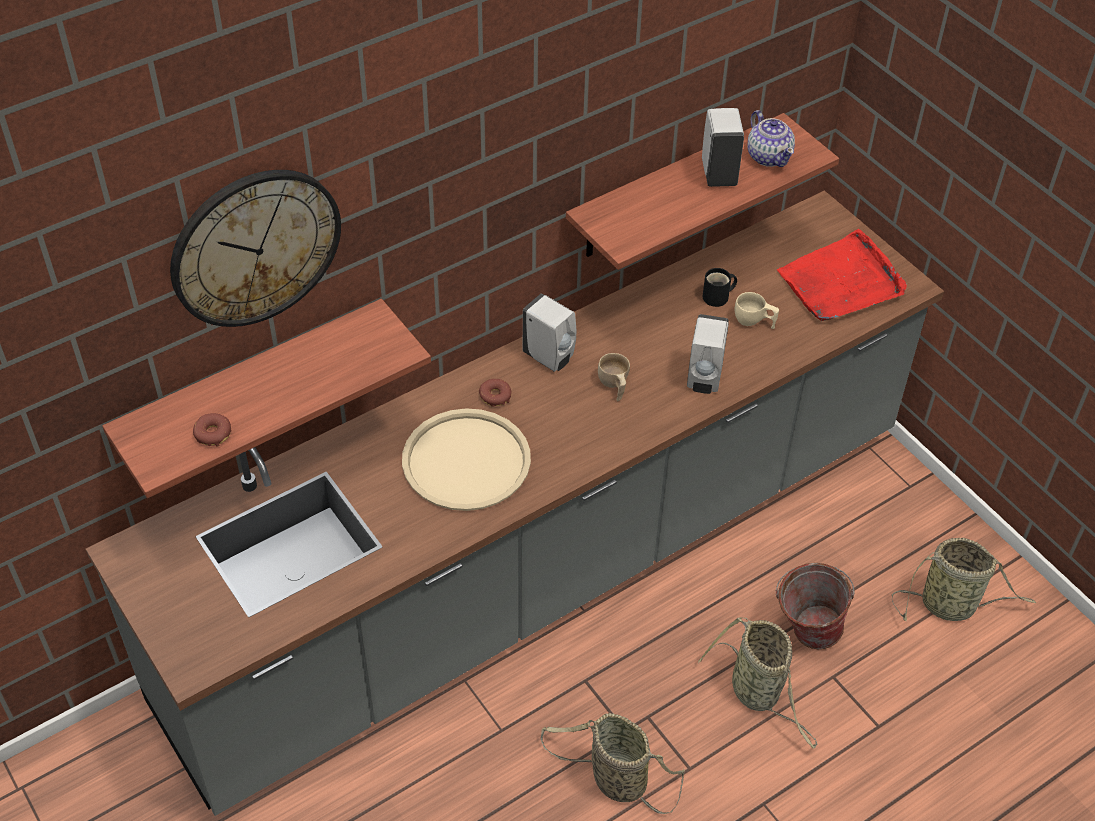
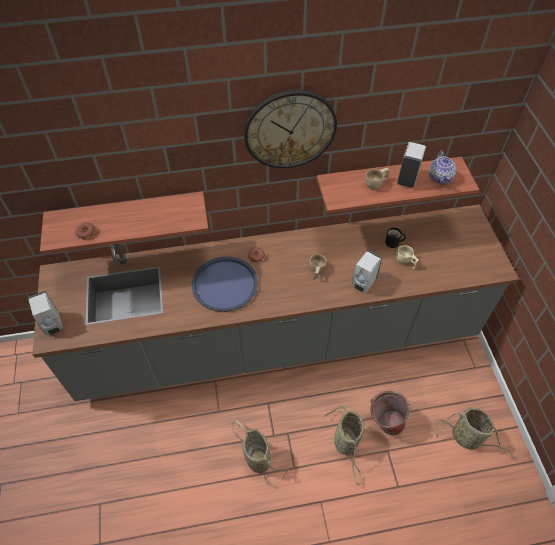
camera: 25 degrees right, 5 degrees up
(255, 247) = (123, 145): wall clock -> wall clock (290, 129)
(466, 461) = (224, 284): beige tray -> blue tray
(550, 358) = (293, 246): white soap dispenser -> white soap dispenser (53, 324)
(673, 197) = (376, 184): none -> beige cup
(841, 282) = (463, 256): red tray -> none

